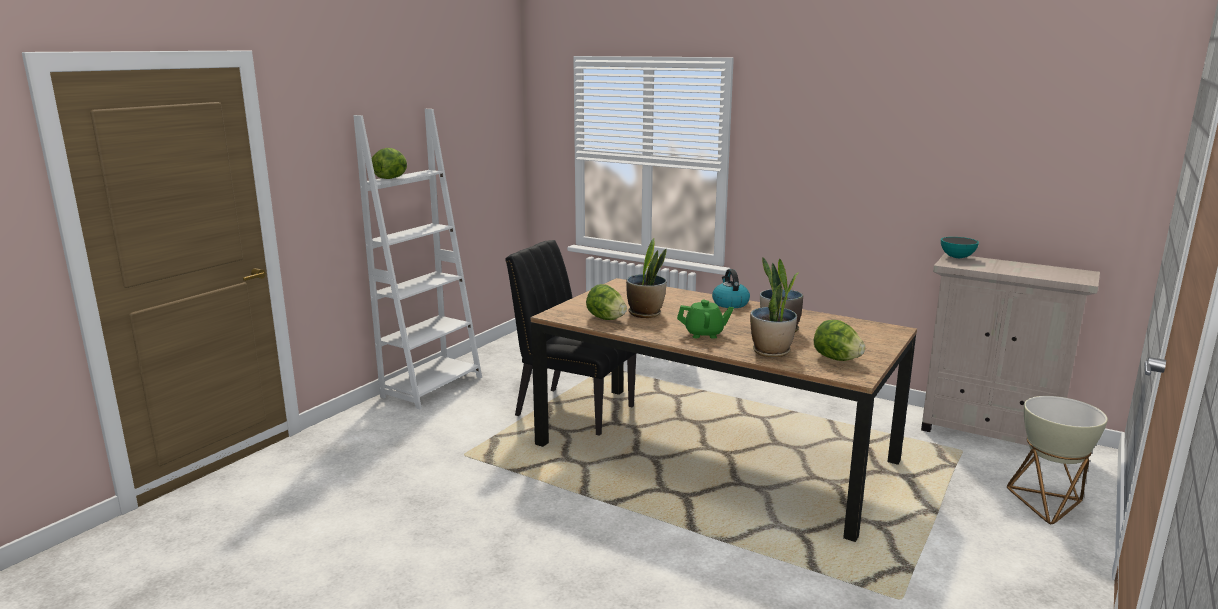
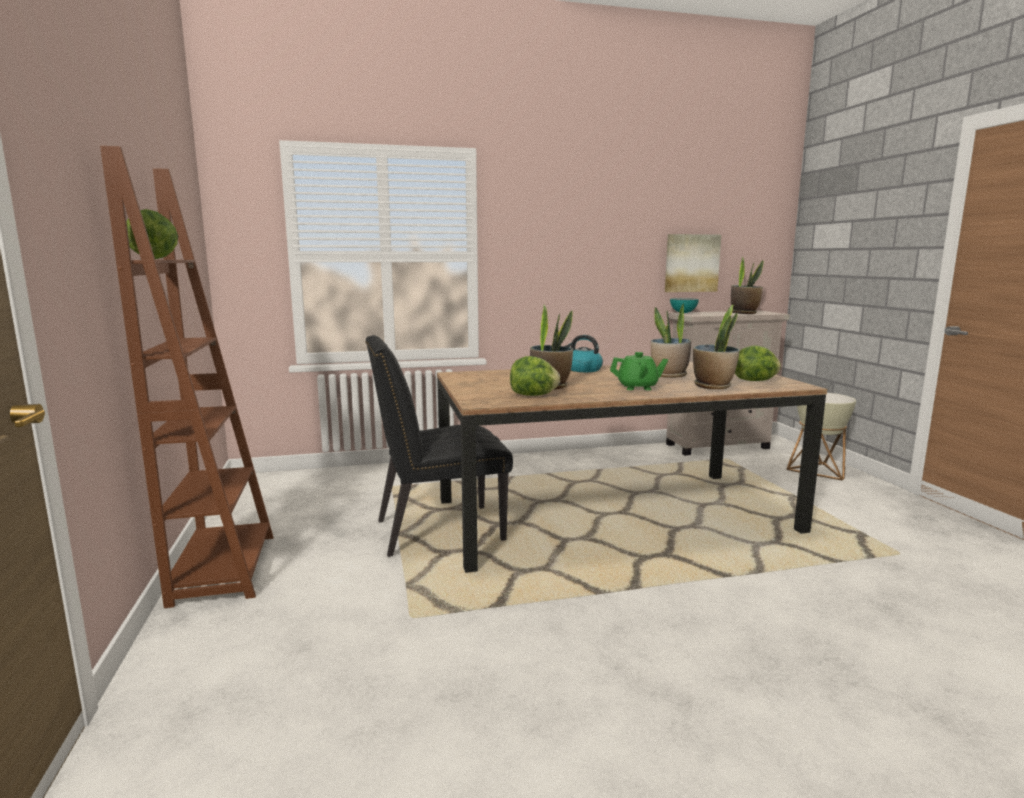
camera: 45 degrees left, 5 degrees down
(432, 387) = (223, 569): white bookcase -> brown bookcase
(704, 334) = (638, 387): green teapot -> green teapot turned 45 degrees clockwise
(989, 195) = (691, 263): none -> picture
(1037, 272) = (744, 313): none -> potted plant

